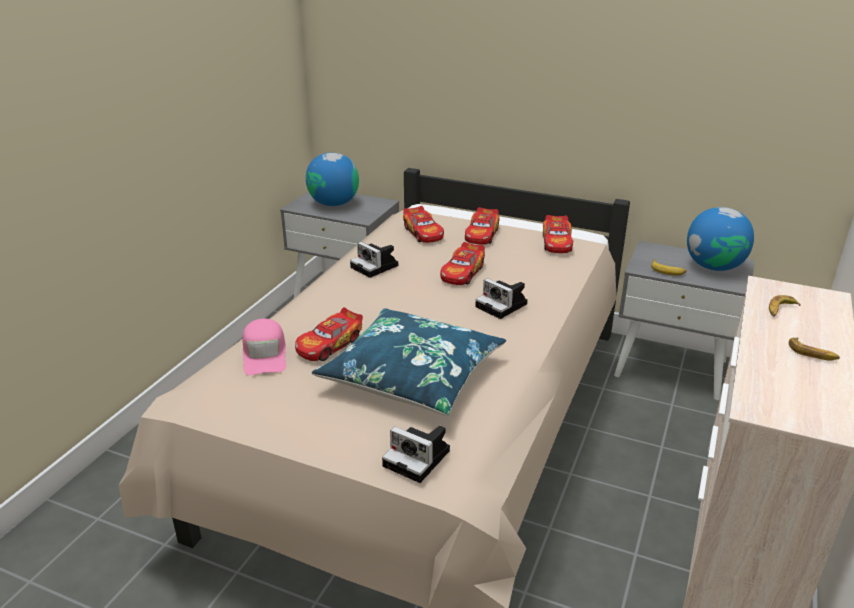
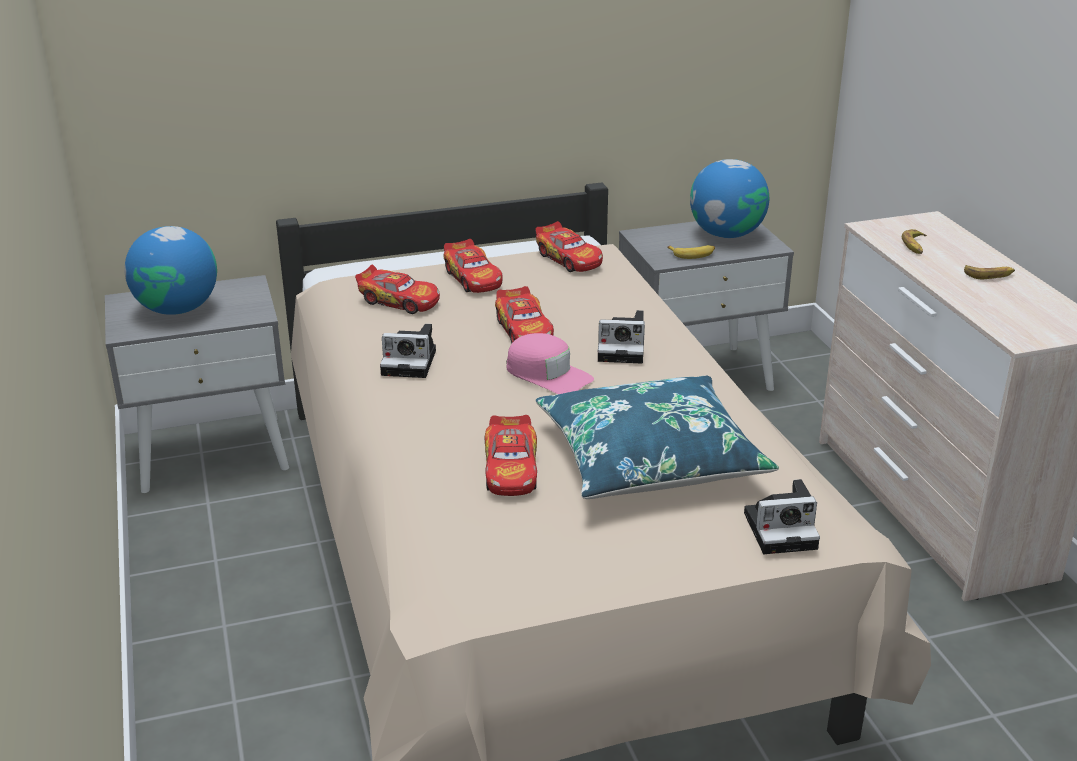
camera: 40 degrees left, 0 degrees up
(265, 354) = (454, 515): pink cap -> pink cap (547, 375)

